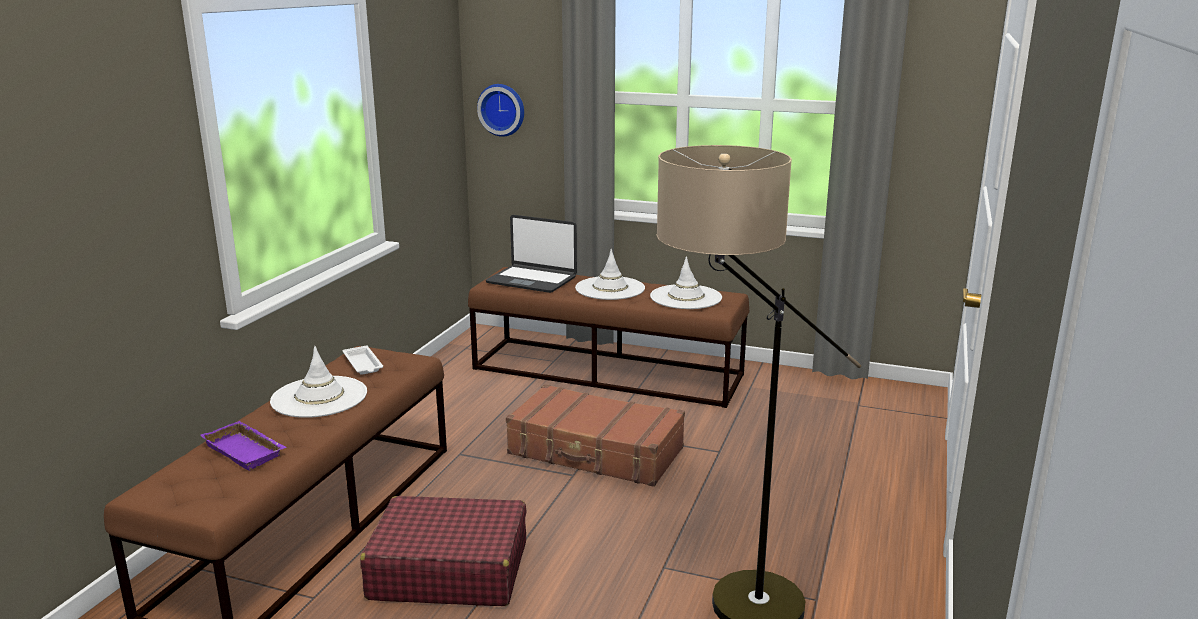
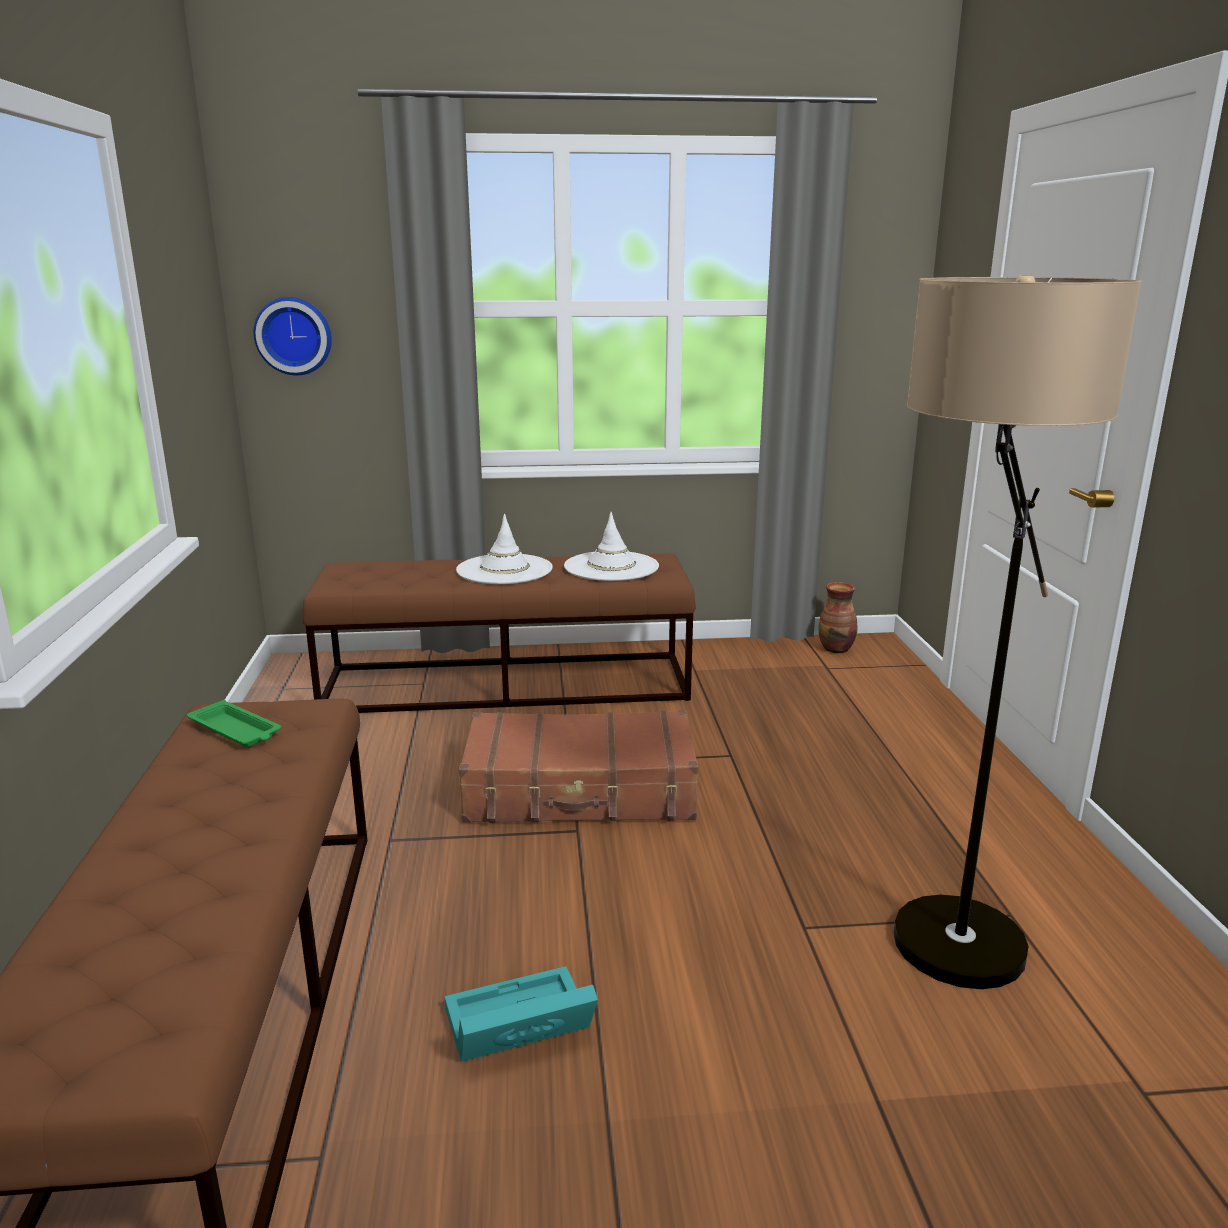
camera: 25 degrees left, 0 degrees up
(247, 450) = (143, 927): purple tray -> none
(319, 397) = (204, 799): white hat -> none
(363, 364) = (236, 730): white tray -> green tray
(448, 570) = (516, 1028): red suitcase -> turquoise storage box
(532, 280) = (387, 573): laptop -> none
(882, 392) = (836, 649): none -> vase

